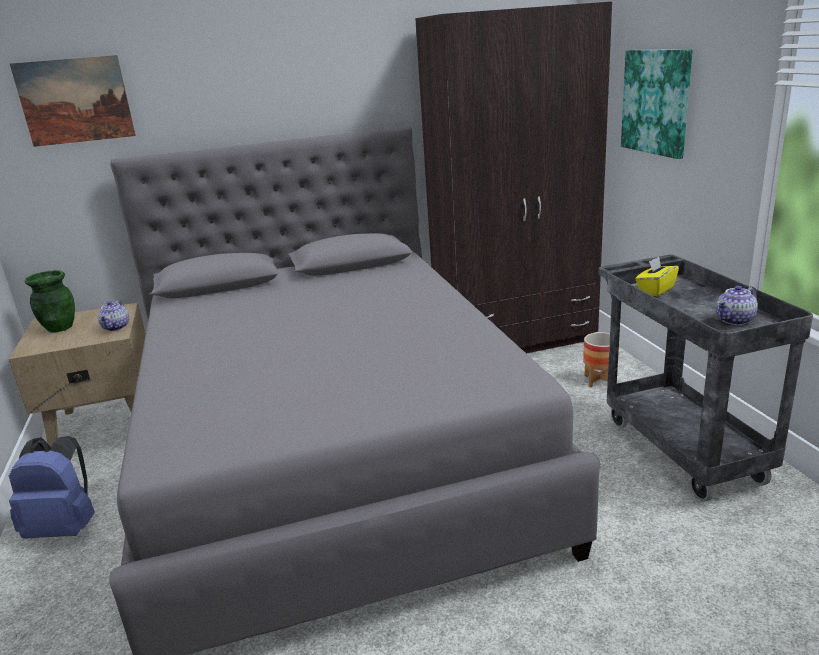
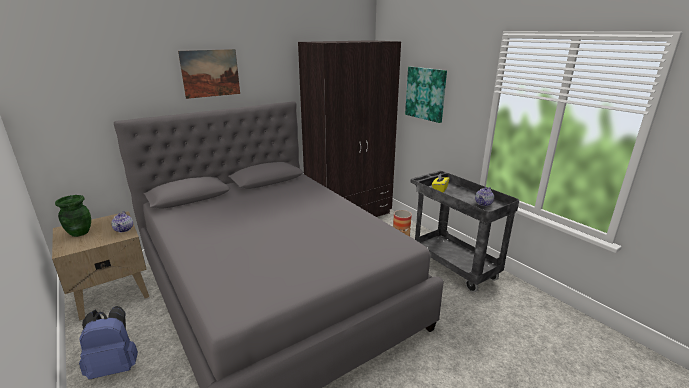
camera: 20 degrees left, 0 degrees up
(75, 101) = (87, 82): picture -> picture (210, 73)

